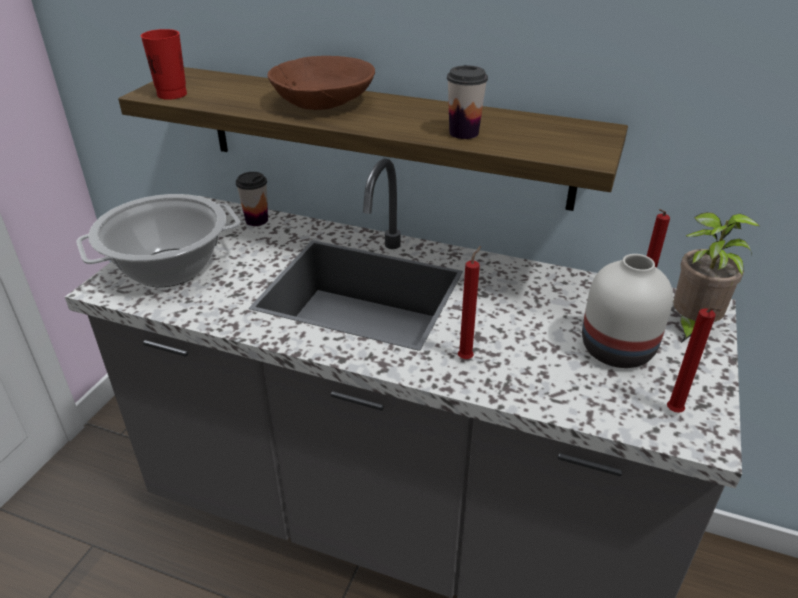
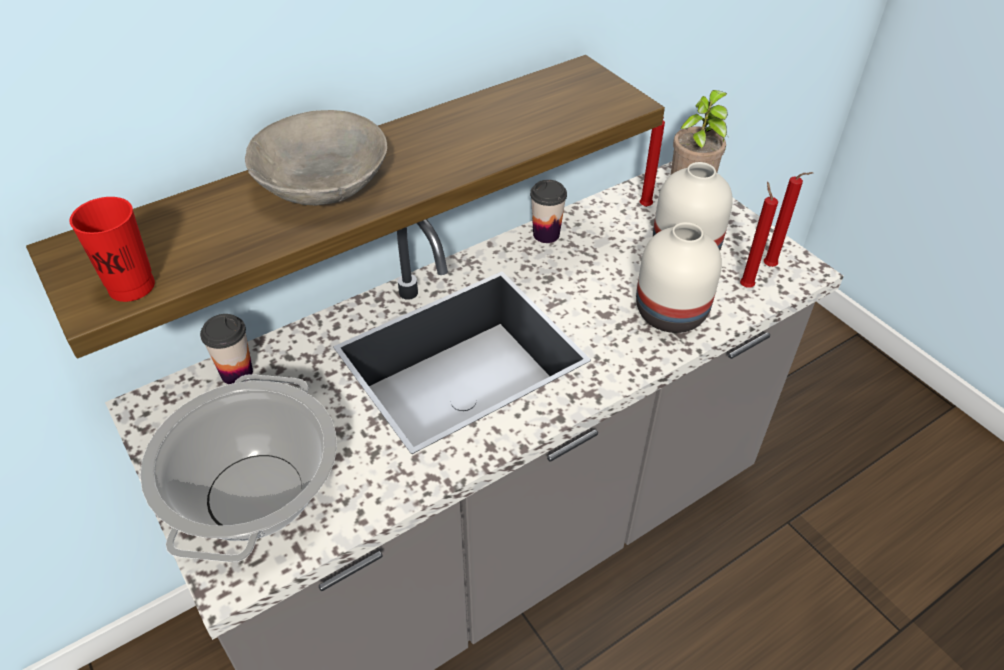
camera: 55 degrees left, 10 degrees up
(324, 102) = (322, 182): brown bowl -> grey bowl
(464, 133) = (509, 136): cup -> cup (546, 234)
(466, 357) = (625, 336): red candle -> red candle (745, 285)
(527, 373) = (673, 313): none -> white vase

